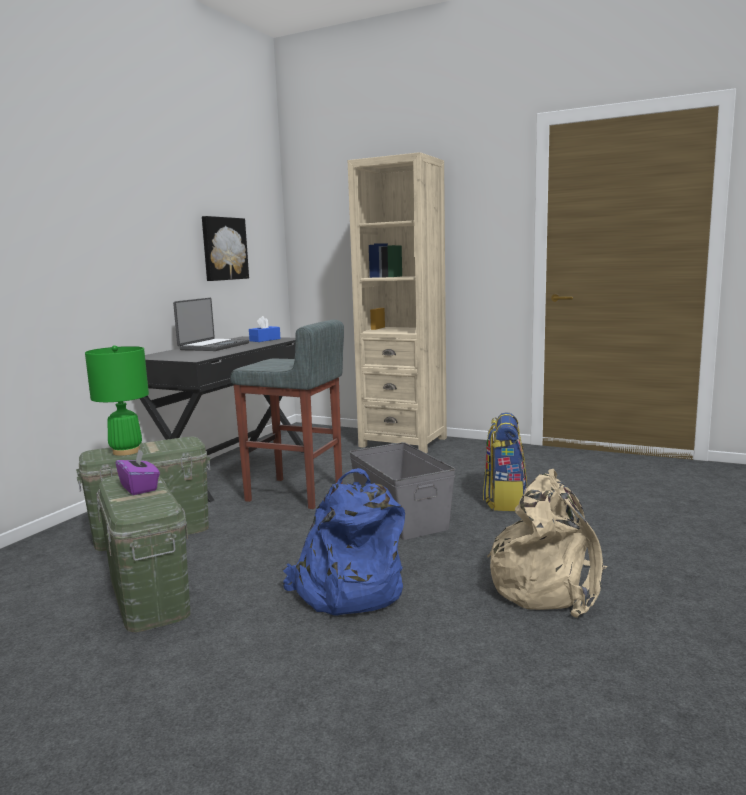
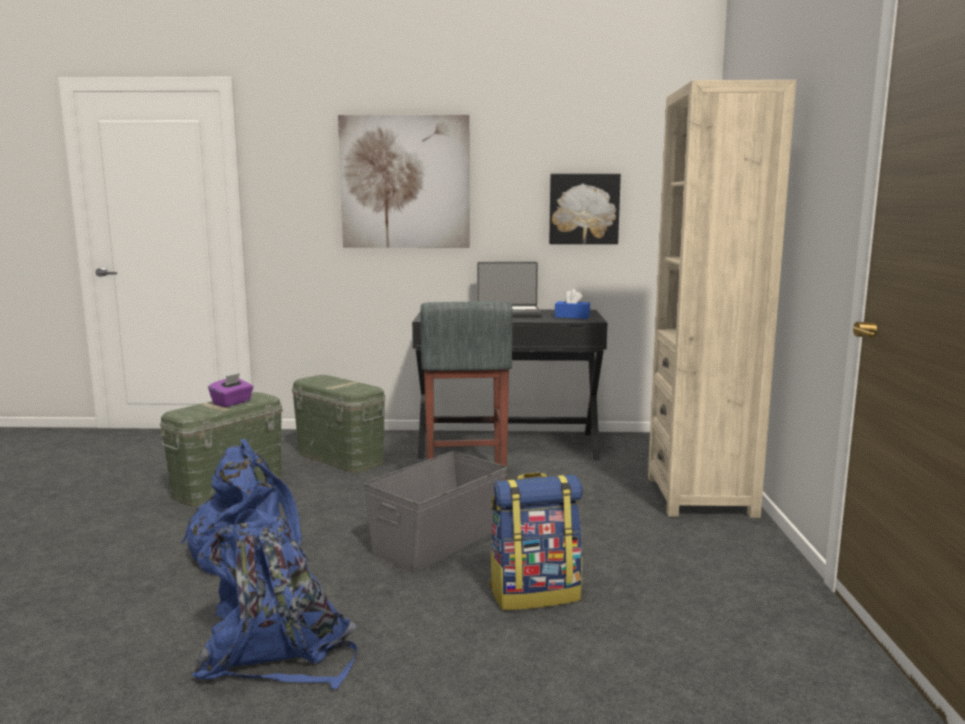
camera: 65 degrees right, 0 degrees up
(91, 219) = (405, 182): none -> picture
(126, 451) = (325, 382): green table lamp -> none
(548, 586) = (278, 653): beige backpack -> blue backpack

